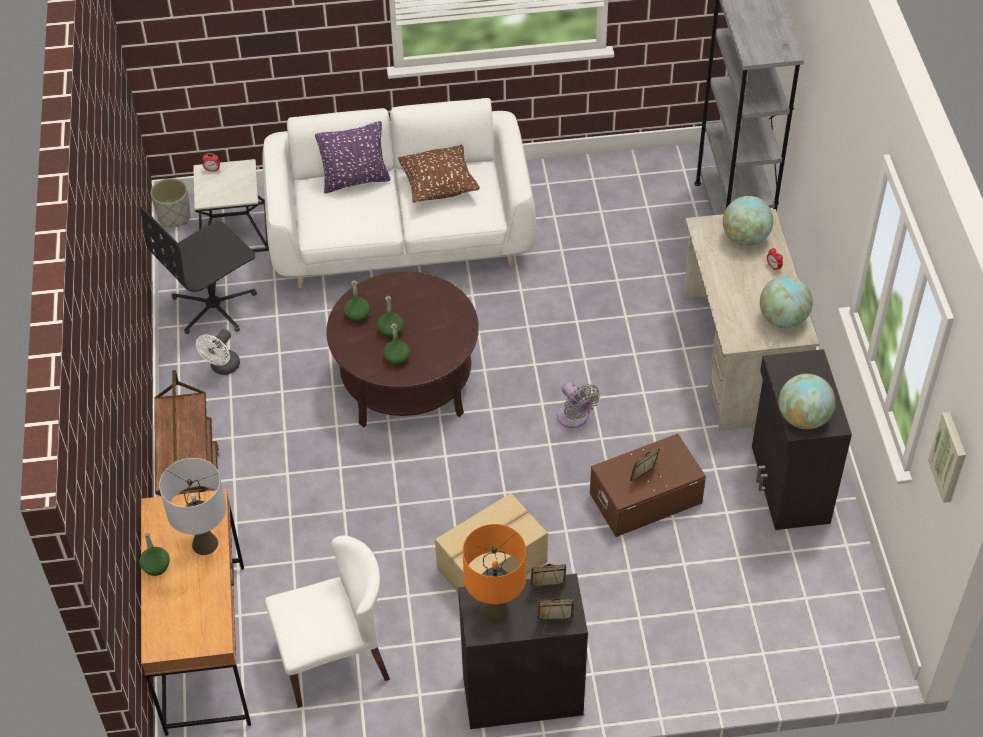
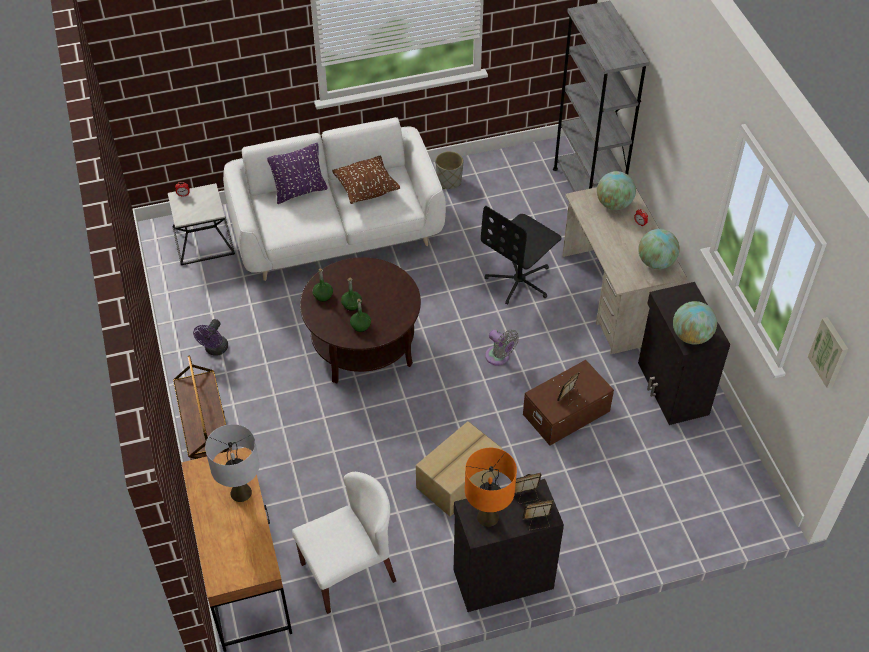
camera: 10 degrees left, 0 degrees up
(156, 566) = (204, 516): green bottle -> none
(174, 217) = (154, 236): grey planter -> grey planter (449, 181)
(214, 306) = (199, 302): black office chair -> black office chair (519, 281)
(222, 368) = (215, 350): white fan -> purple fan

